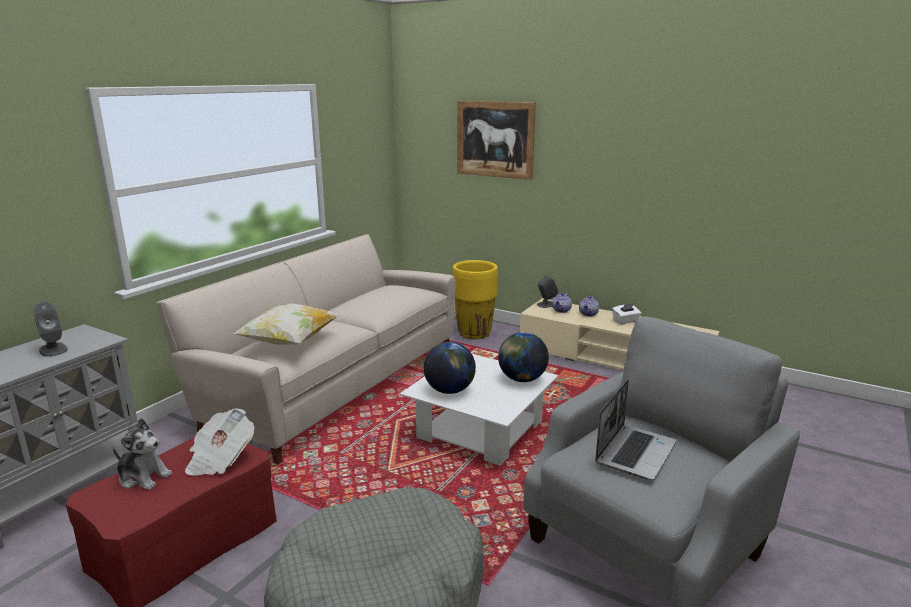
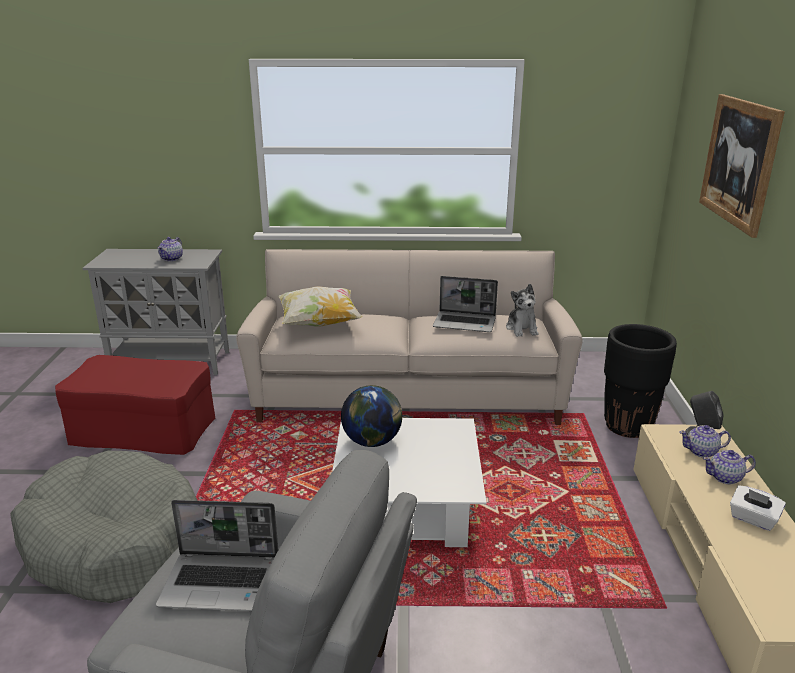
camera: 60 degrees right, 5 degrees up
(53, 349) = (172, 258): grey speaker -> teapot
(143, 477) = (127, 366): plush toy -> plush toy (522, 329)
(220, 459) = (162, 381): newspaper -> none
(377, 299) = (465, 323): none -> laptop
(474, 333) = (628, 426): yellow planter -> black planter
(522, 379) = (445, 479): globe -> none

